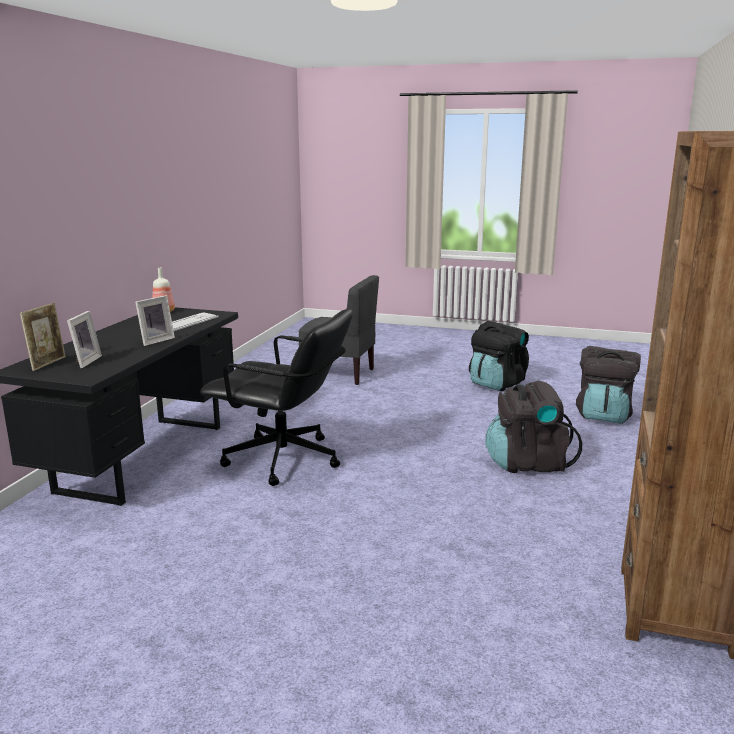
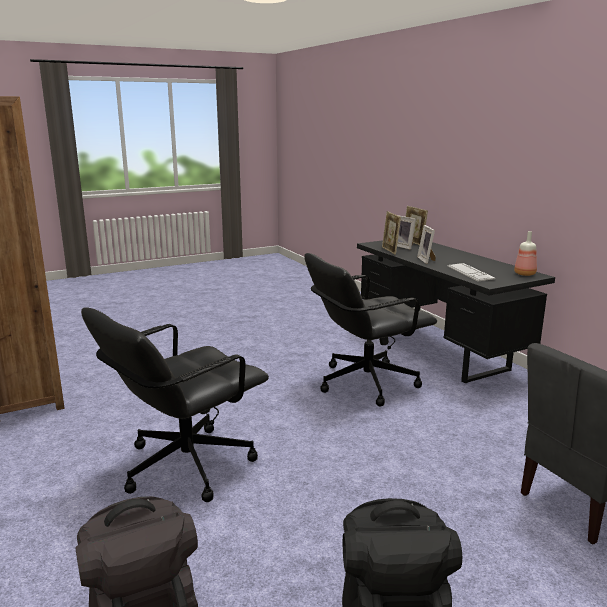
camera: 135 degrees right, 0 degrees up
(124, 361) = (390, 251): none -> picture frame
(527, 463) = (185, 465): black backpack -> black office chair

